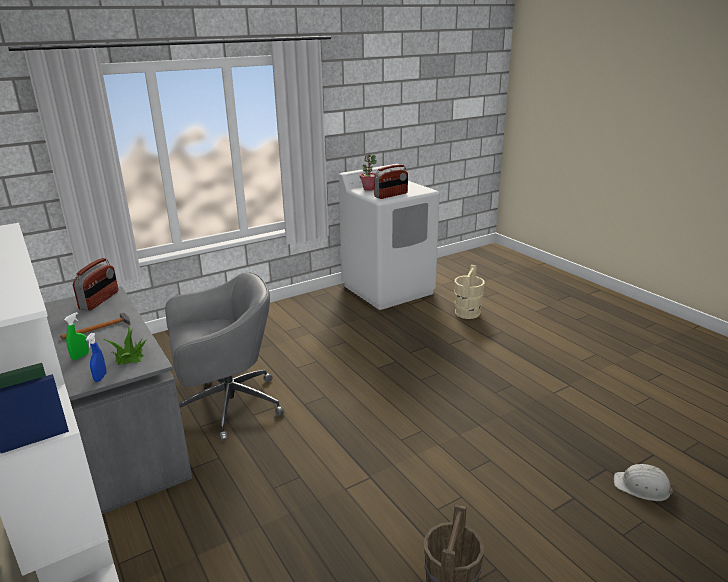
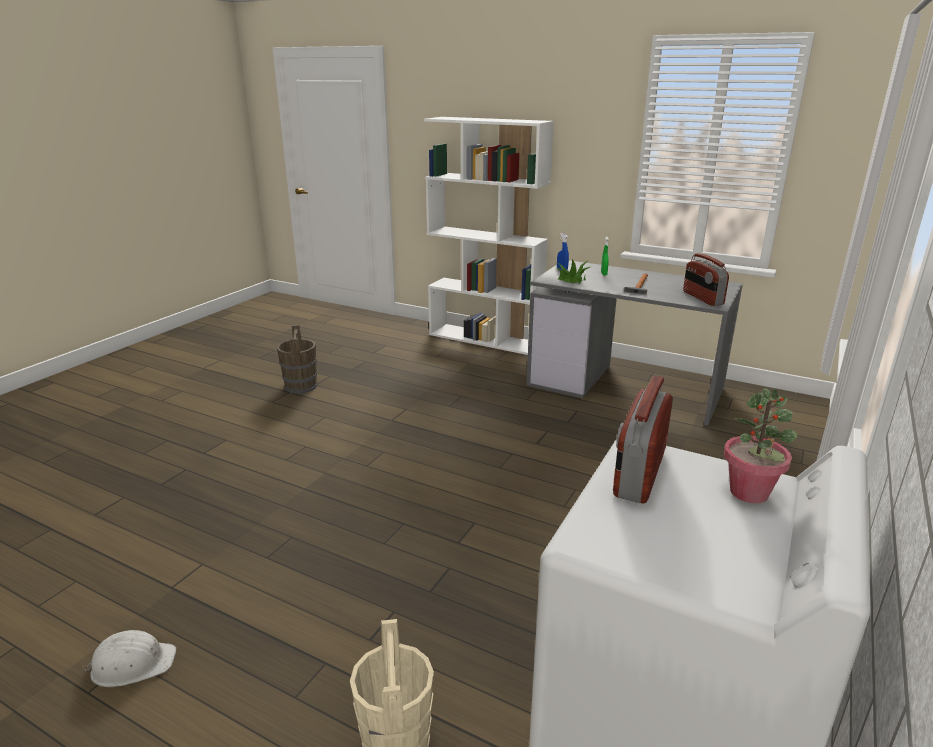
camera: 150 degrees right, 0 degrees up
(227, 406) = (581, 430): grey office chair -> none
(642, 487) = (128, 478): white hard hat -> white hard hat (132, 664)

